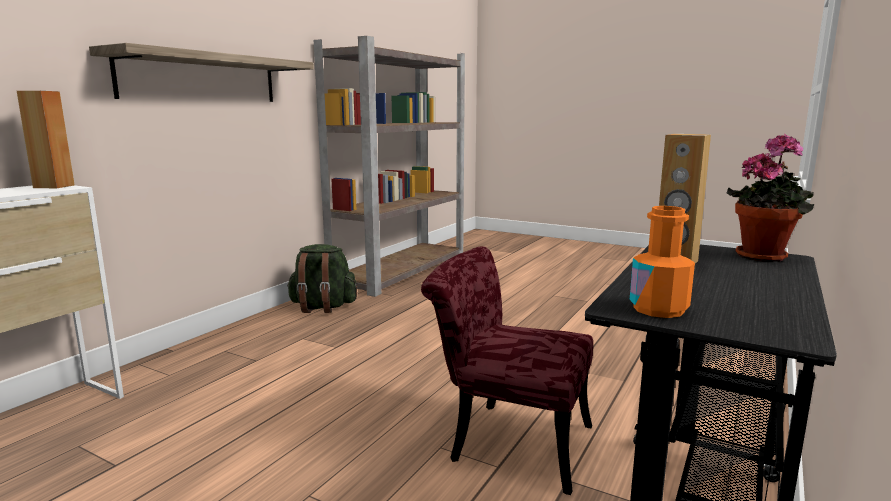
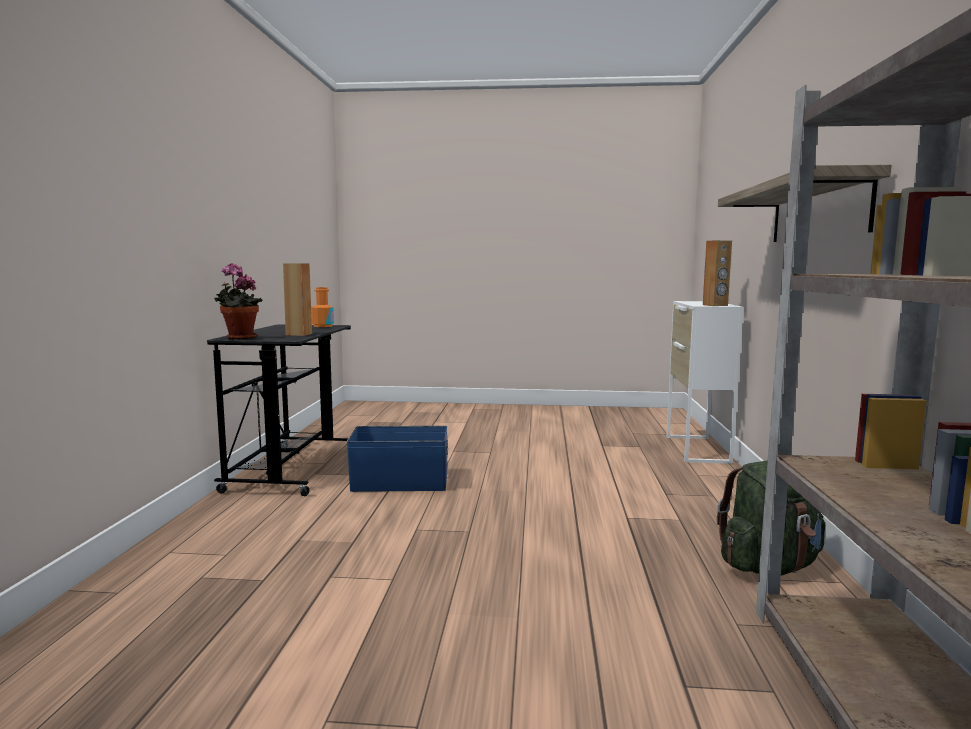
camera: 155 degrees right, 5 degrees down
(507, 440) = (400, 483): red chair -> blue storage box

